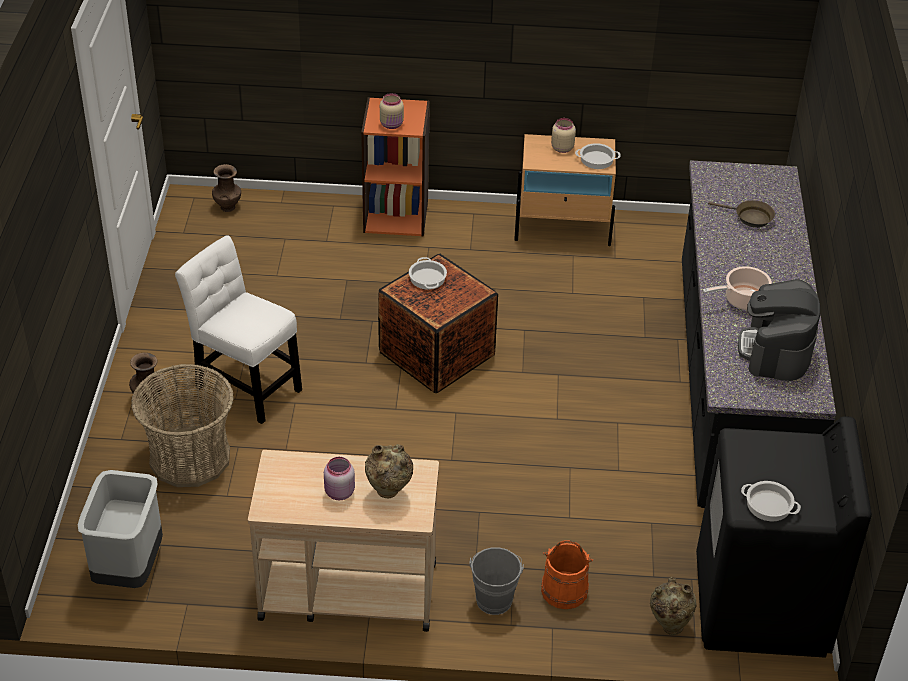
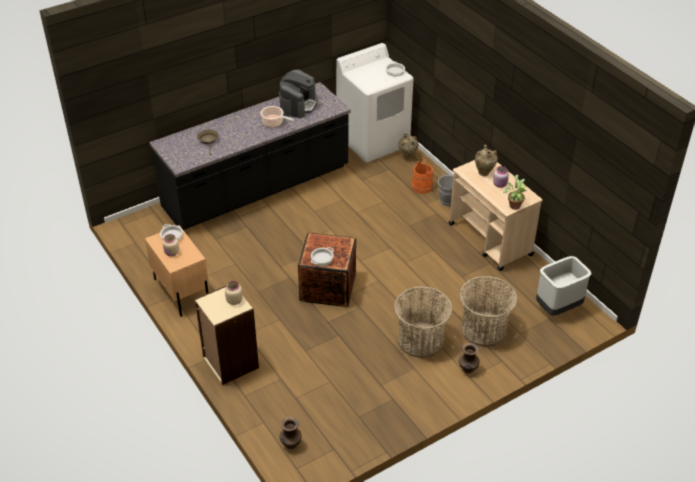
camera: 125 degrees left, 0 degrees up
(245, 385) = (420, 340): white chair -> basket
(274, 475) = (514, 205): none -> potted plant
(396, 215) = (230, 363): orange bookcase -> beige bookcase
(761, 606) = (373, 140): black washing machine -> white washing machine
(775, 350) = (298, 105): coffee machine -> coffee machine turned 45 degrees counterclockwise

